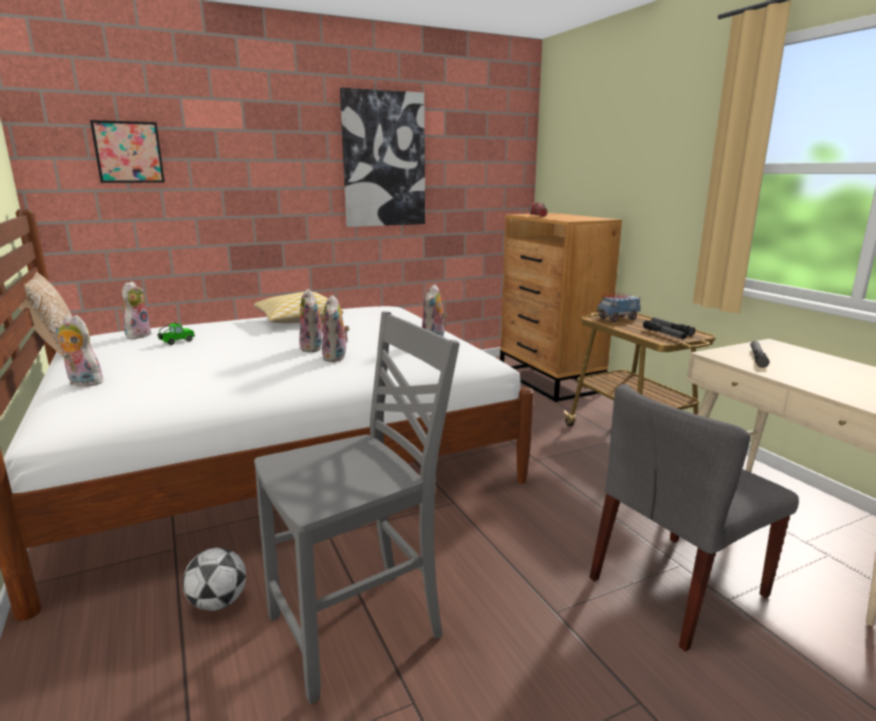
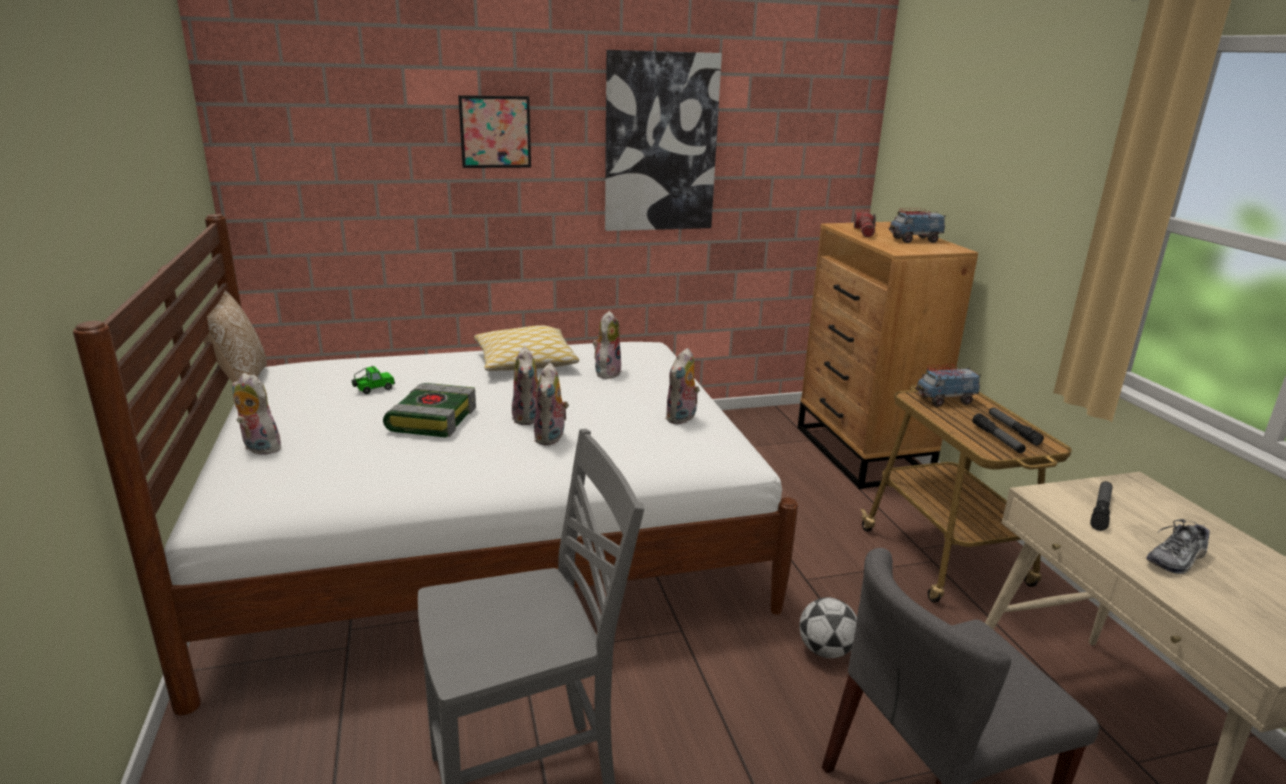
camera: 10 degrees right, 5 degrees up
(128, 152) = (338, 136): picture -> picture (495, 132)
(137, 335) = (333, 372): plush toy -> plush toy (606, 372)
(218, 603) = (381, 727): football -> football (825, 650)
(233, 354) = (432, 419): none -> book
(575, 217) = (914, 240): none -> toy truck
(822, 377) = (1176, 560): none -> shoe

